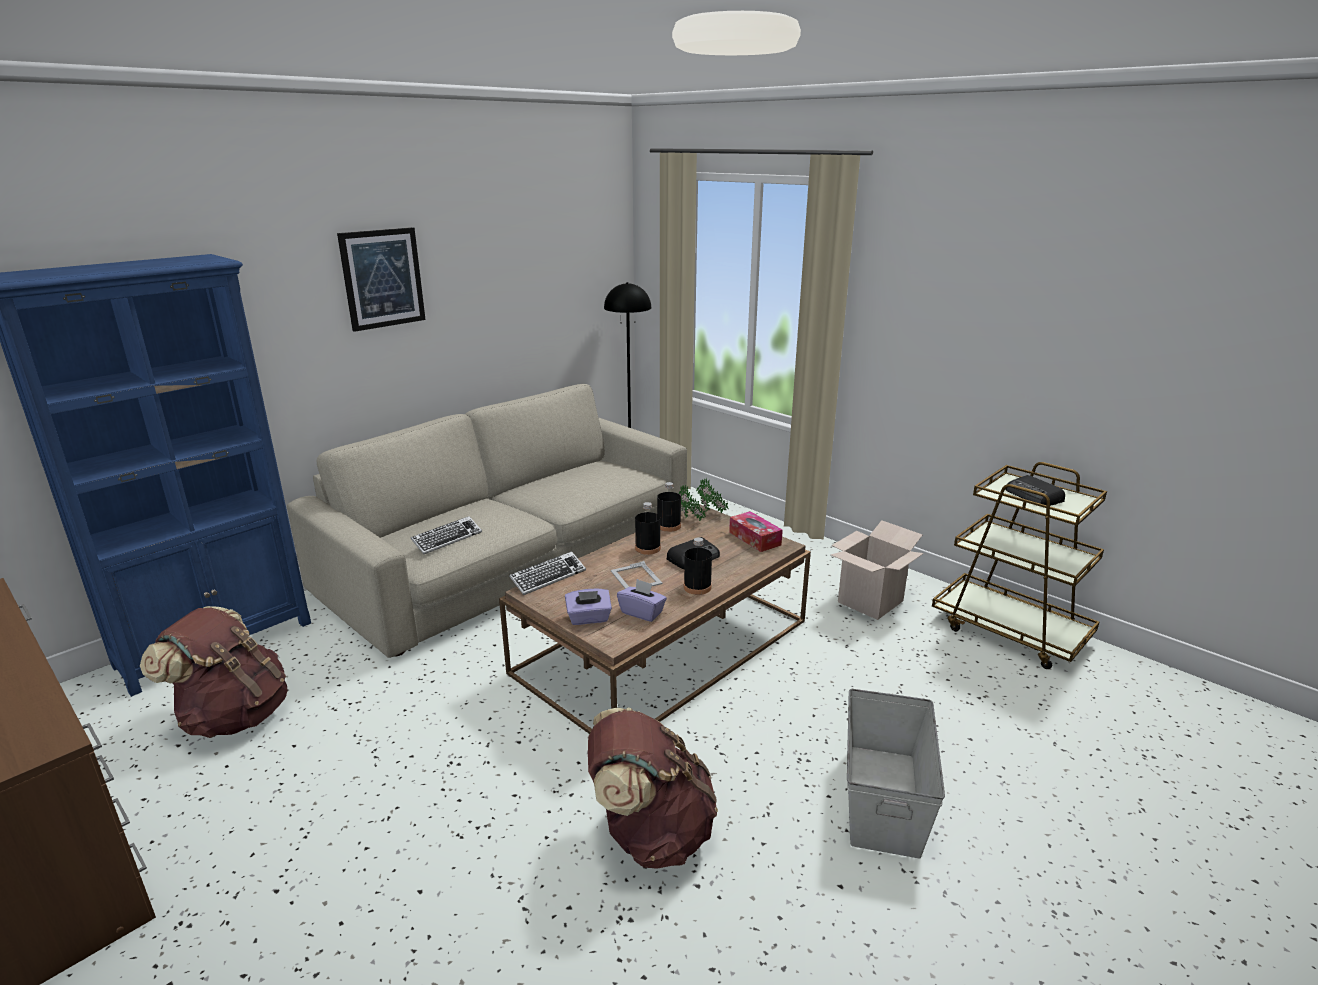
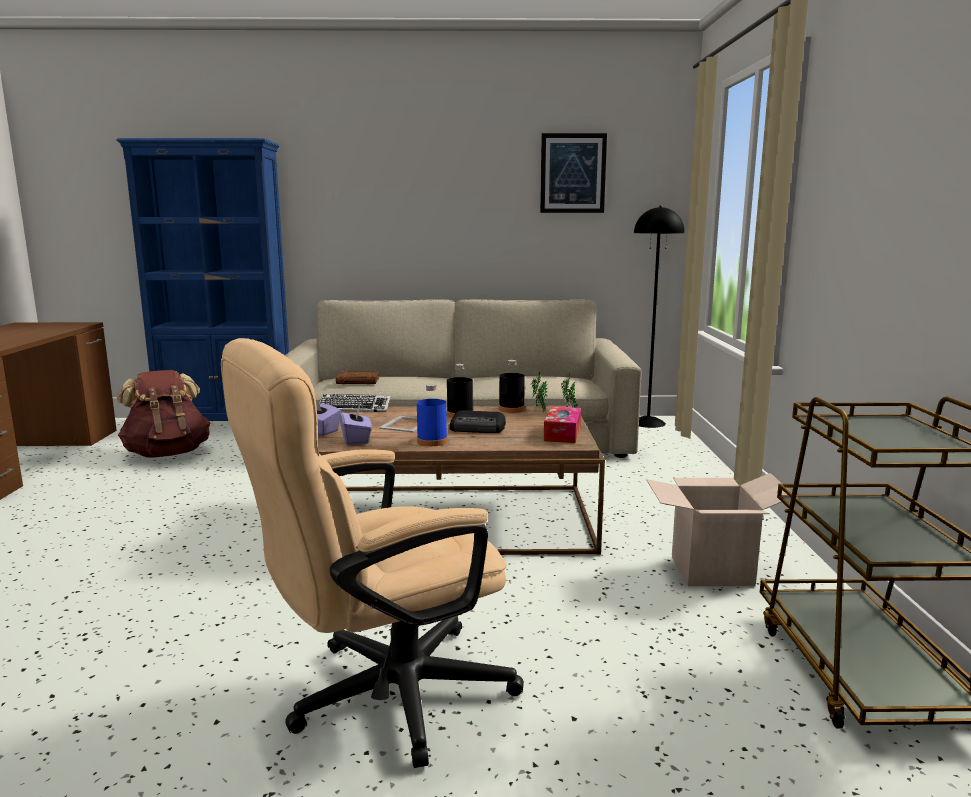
camera: 45 degrees right, 10 degrees down
(382, 278) = (406, 176): picture -> picture (572, 173)
(447, 539) = (358, 381): keyboard -> brown book
(650, 833) = (194, 607): brown backpack -> none
(697, 587) = (432, 441): black bottle -> blue bottle
(882, 798) = (381, 697): grey storage box -> beige office chair
(1034, 496) = (883, 435): radio -> none

